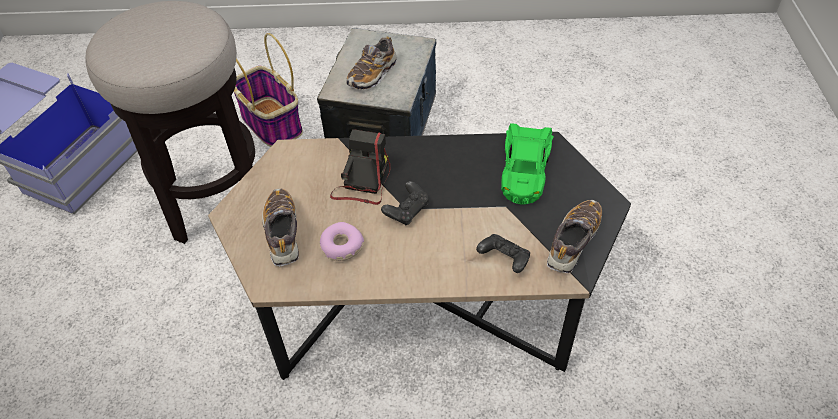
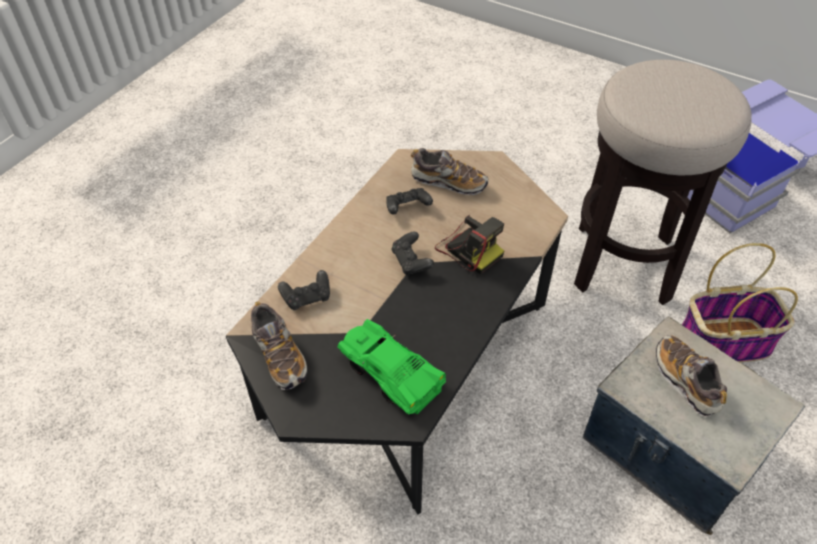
camera: 120 degrees right, 0 degrees up
(341, 247) = (407, 208): donut -> black game controller

